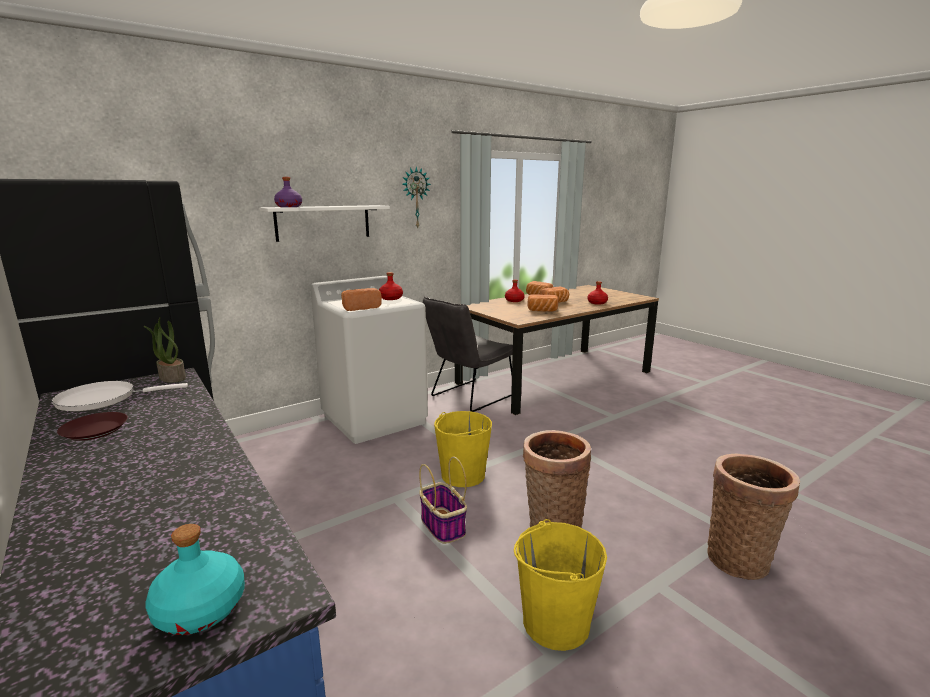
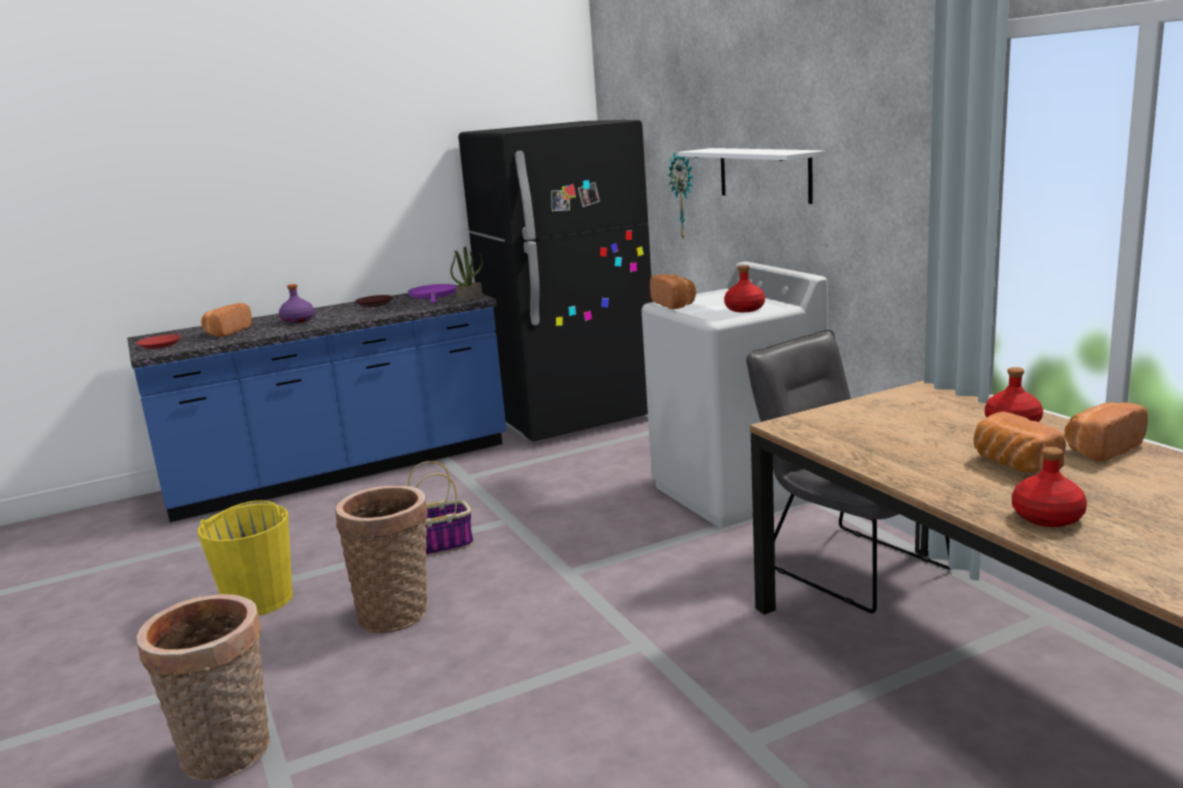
camera: 100 degrees right, 0 degrees up
(103, 399) = (433, 295): white frying pan -> purple frying pan
(200, 610) = (159, 345): turquoise bottle -> red plate
(289, 207) = (712, 150): purple bottle -> purple bottle (297, 320)
(415, 198) = (881, 139): wall clock -> wall clock (684, 195)
(462, 475) = (545, 557): yellow bucket -> none
(542, 311) = (887, 446): bread -> bread (226, 332)

